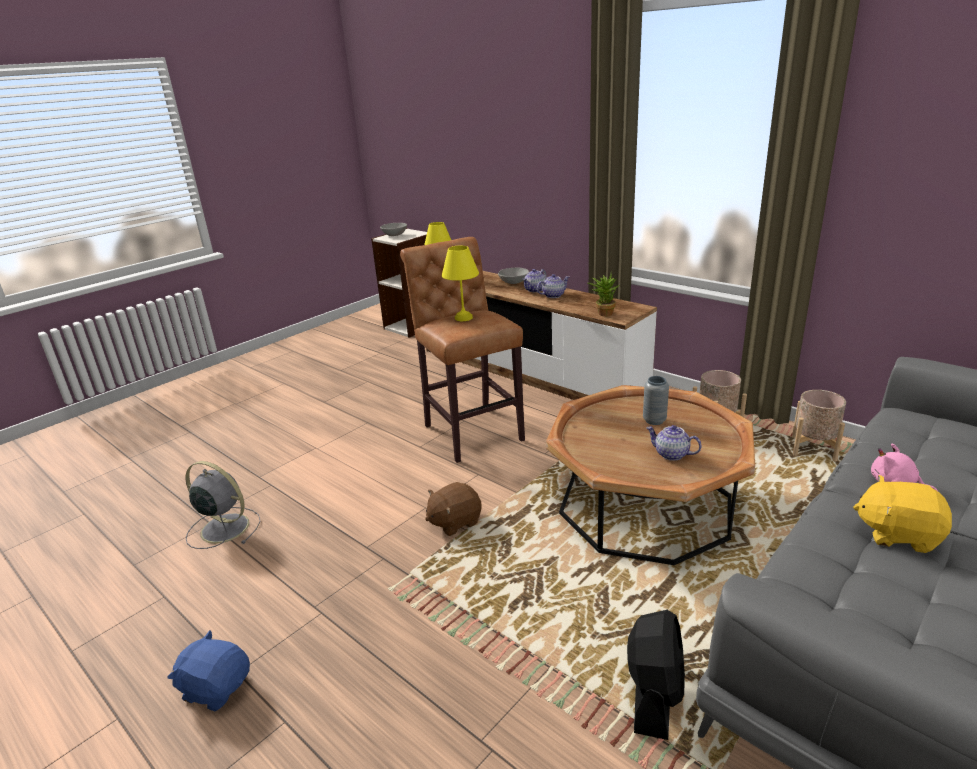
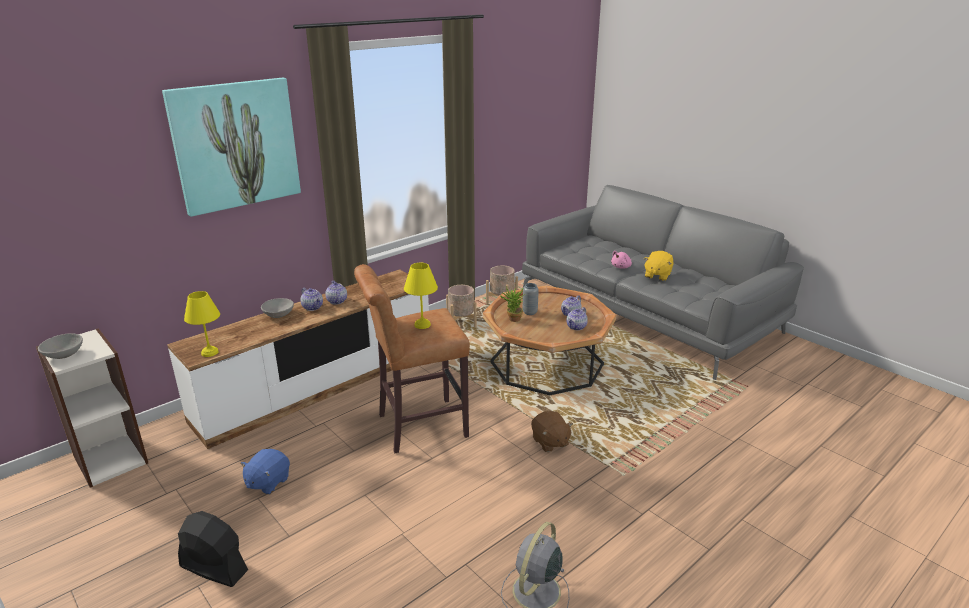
camera: 85 degrees left, 0 degrees up
(217, 687) = (724, 559): blue plush toy -> blue plush toy (267, 482)
(533, 109) = (235, 145): none -> picture
(603, 313) = (397, 287): potted plant -> potted plant (512, 319)
(628, 461) = (576, 327): none -> teapot
(654, 694) = (694, 387): black fan -> black fan (213, 568)

